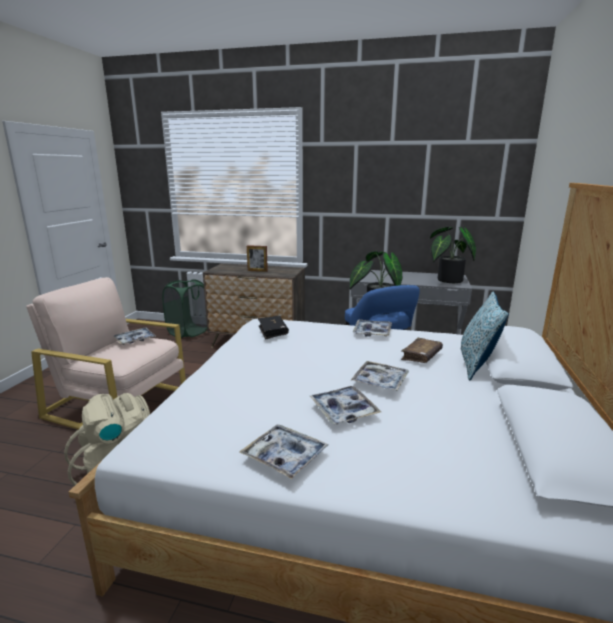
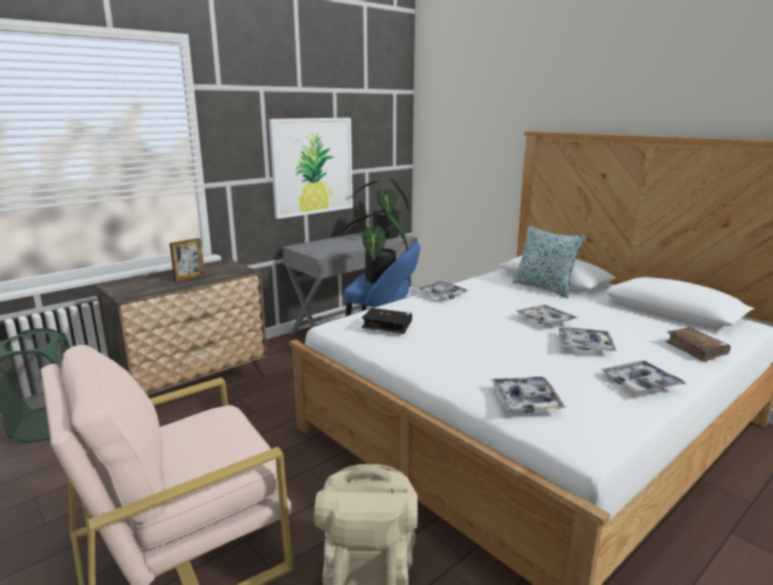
camera: 55 degrees left, 0 degrees up
(135, 340) = (185, 428): tray -> tray (525, 400)
(396, 208) = (312, 166): none -> picture
(421, 356) = (512, 296): brown book -> brown book (696, 350)

